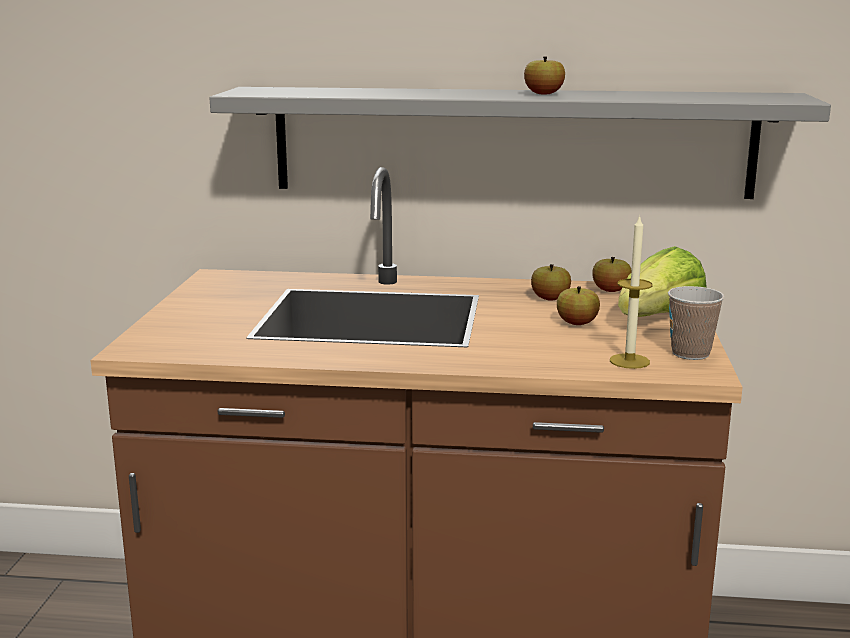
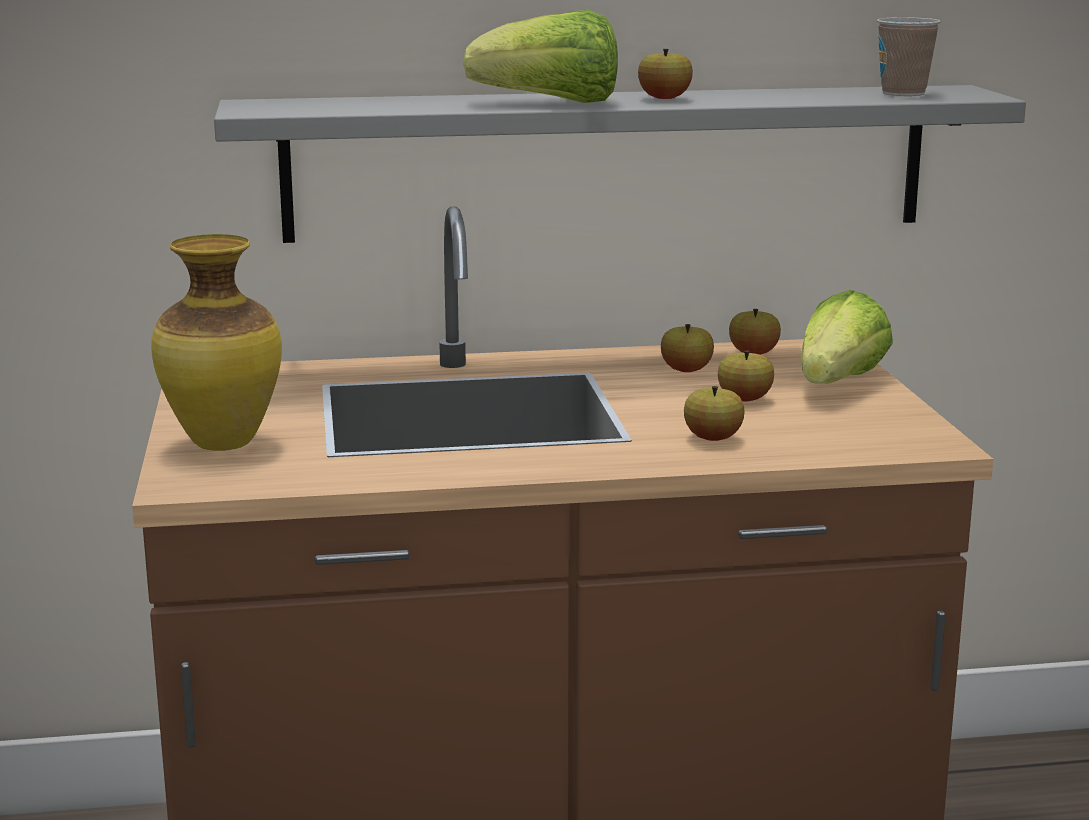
camera: 15 degrees left, 0 degrees up
(184, 323) = (221, 444): none -> vase
(455, 94) = (551, 103): none -> lettuce
(529, 350) = (713, 438): none -> apple
(629, 361) = (843, 440): candle -> none
(690, 353) = (907, 424): cup -> cup (903, 93)

